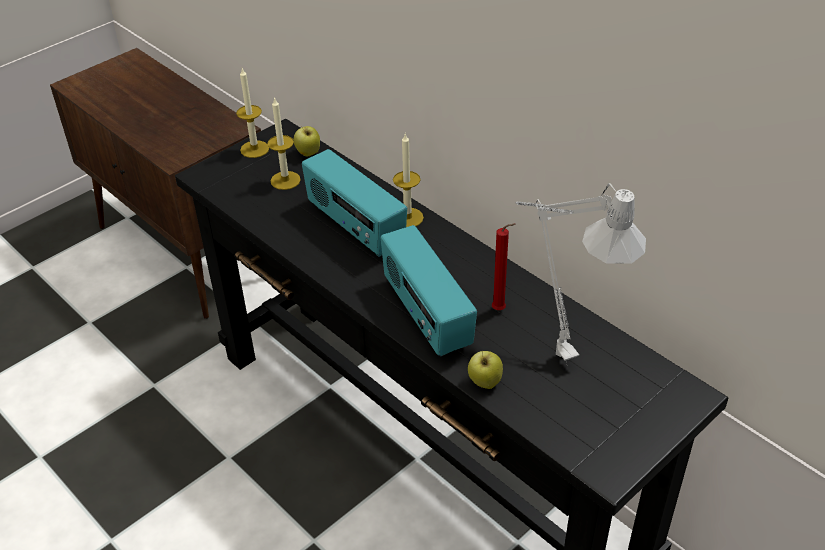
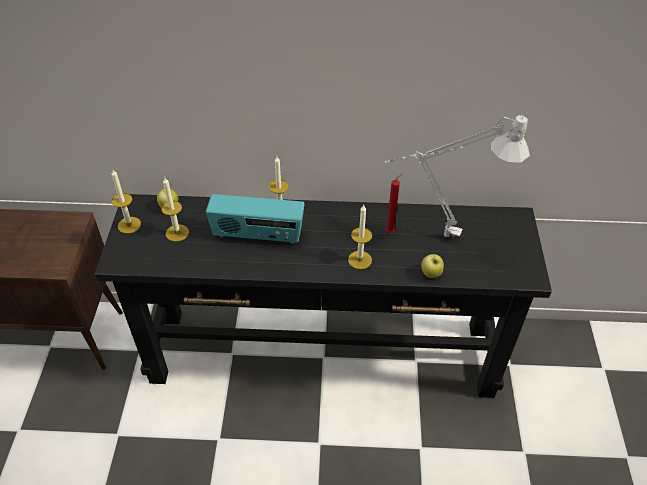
camera: 45 degrees left, 5 degrees up
(426, 316) = (360, 260): radio -> candle

